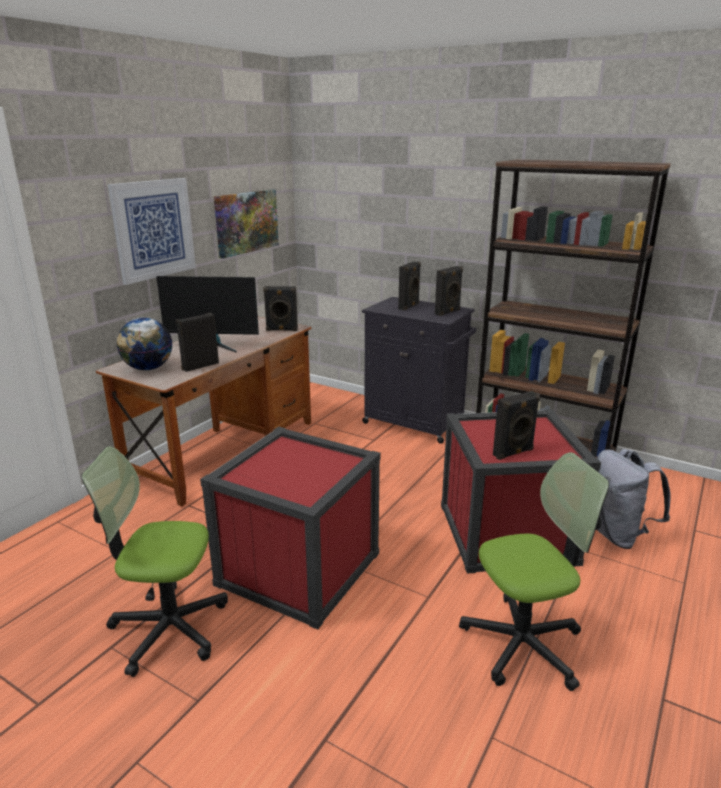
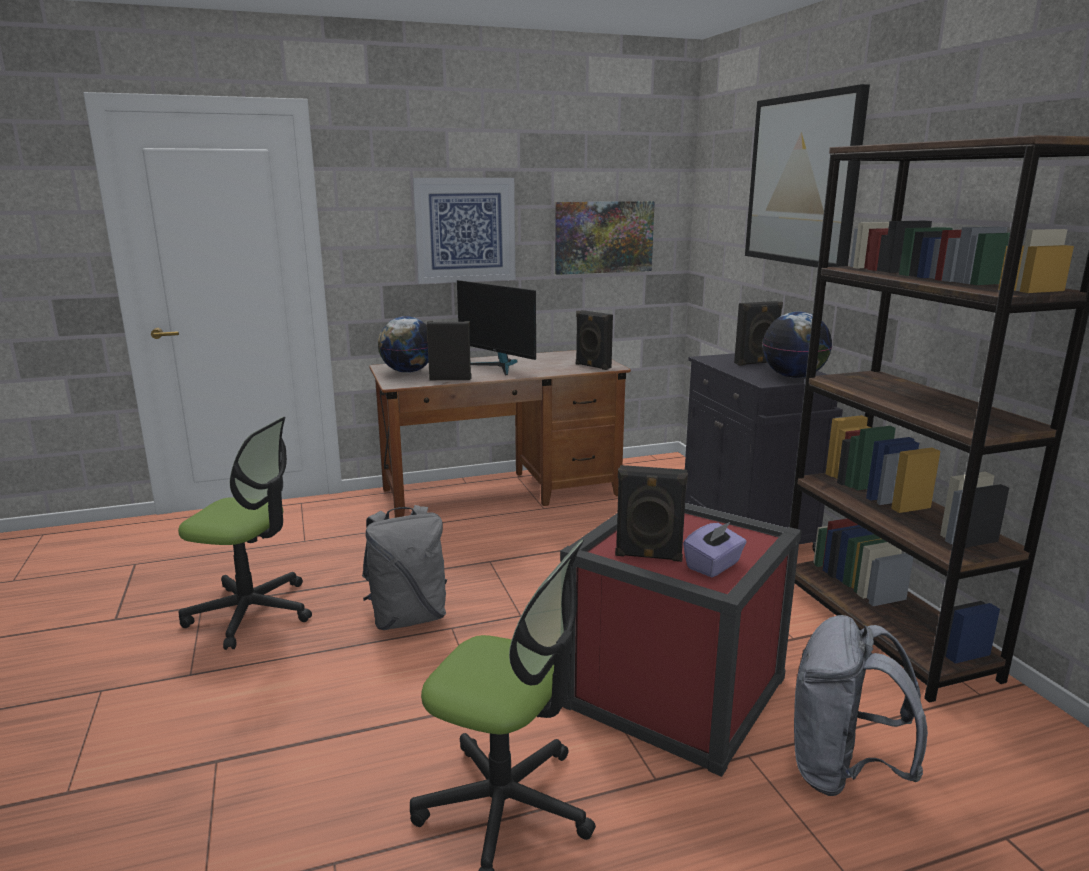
camera: 40 degrees right, 5 degrees down
(169, 628) = (251, 612): office chair -> office chair turned 150 degrees clockwise
(298, 568) = (408, 617): red storage box -> grey backpack
(418, 175) = (803, 180): none -> picture
(448, 312) = (793, 376): black speaker -> globe
(549, 445) = (713, 565): none -> purple tissue box

